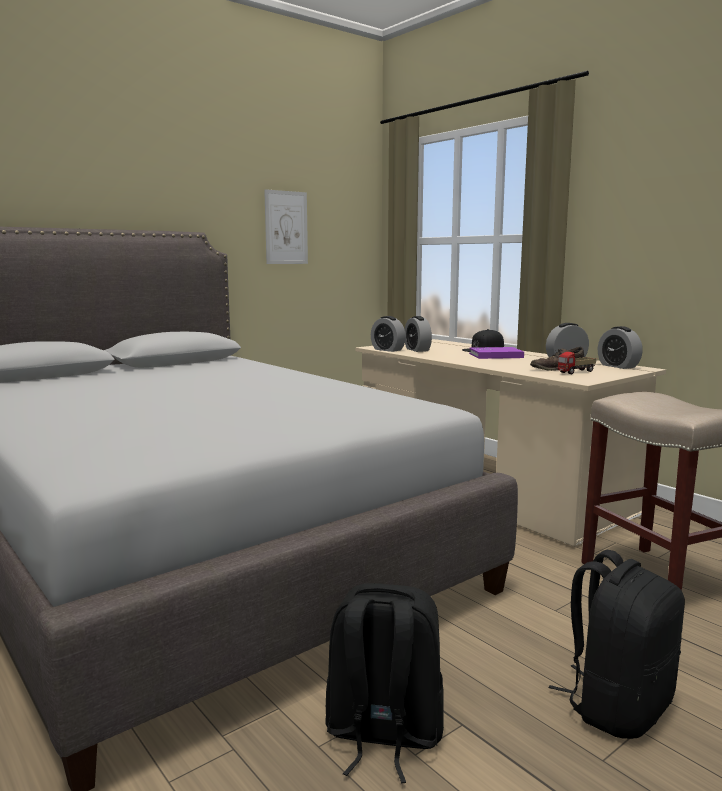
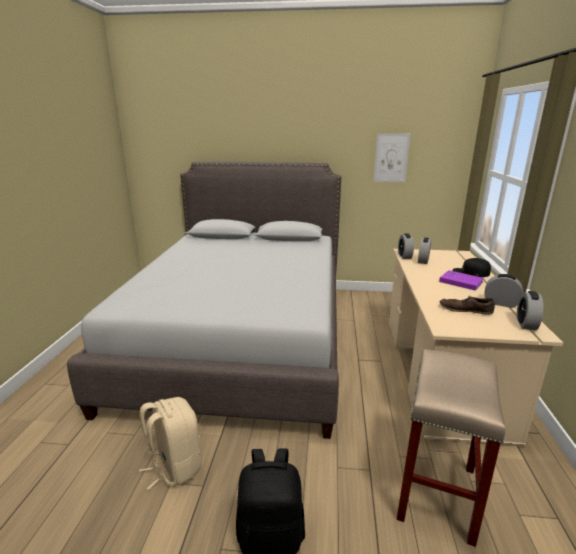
camera: 45 degrees right, 10 degrees up
(383, 734) = (174, 466): black backpack -> beige backpack
(576, 372) = (467, 319): toy truck -> none

